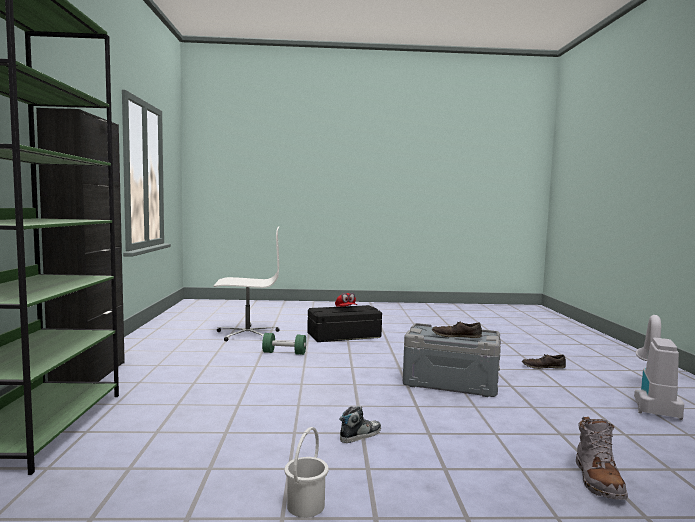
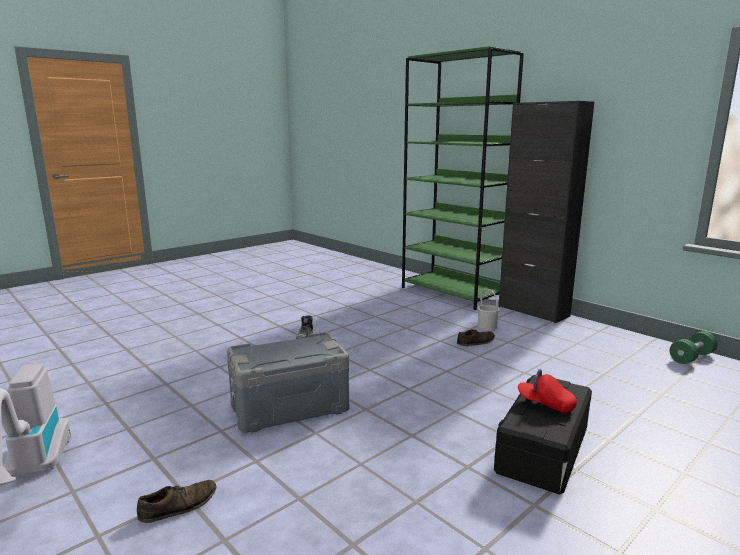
camera: 140 degrees right, 10 degrees up
(247, 334) = (623, 392): white office chair -> none
(284, 353) = (505, 380): green dumbbell -> green dumbbell (691, 357)
(305, 506) = (288, 309): white bucket -> white bucket (487, 327)
(456, 336) = (281, 350): brown shoe -> brown shoe (476, 342)
(598, 480) = (146, 358): grey boot -> none

